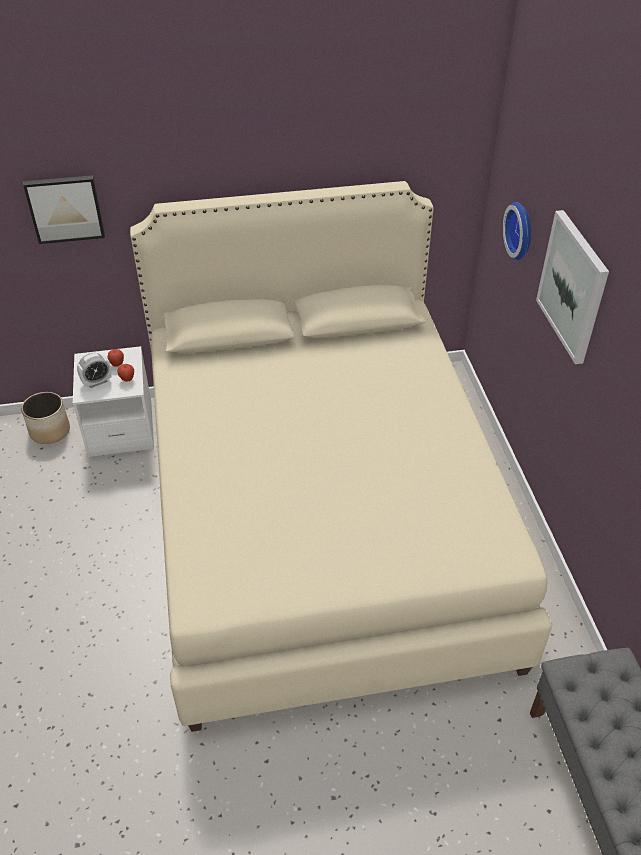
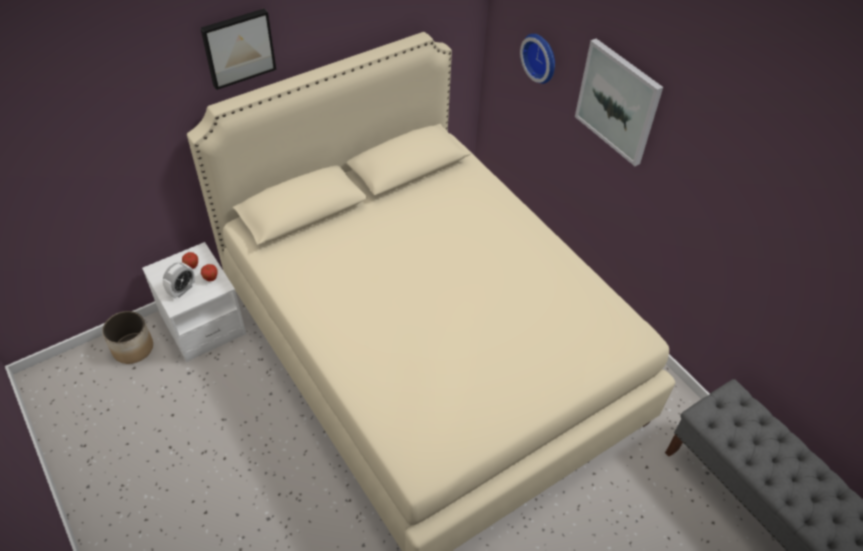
camera: 25 degrees left, 5 degrees up
(65, 208) = (119, 131): picture -> picture (238, 47)

